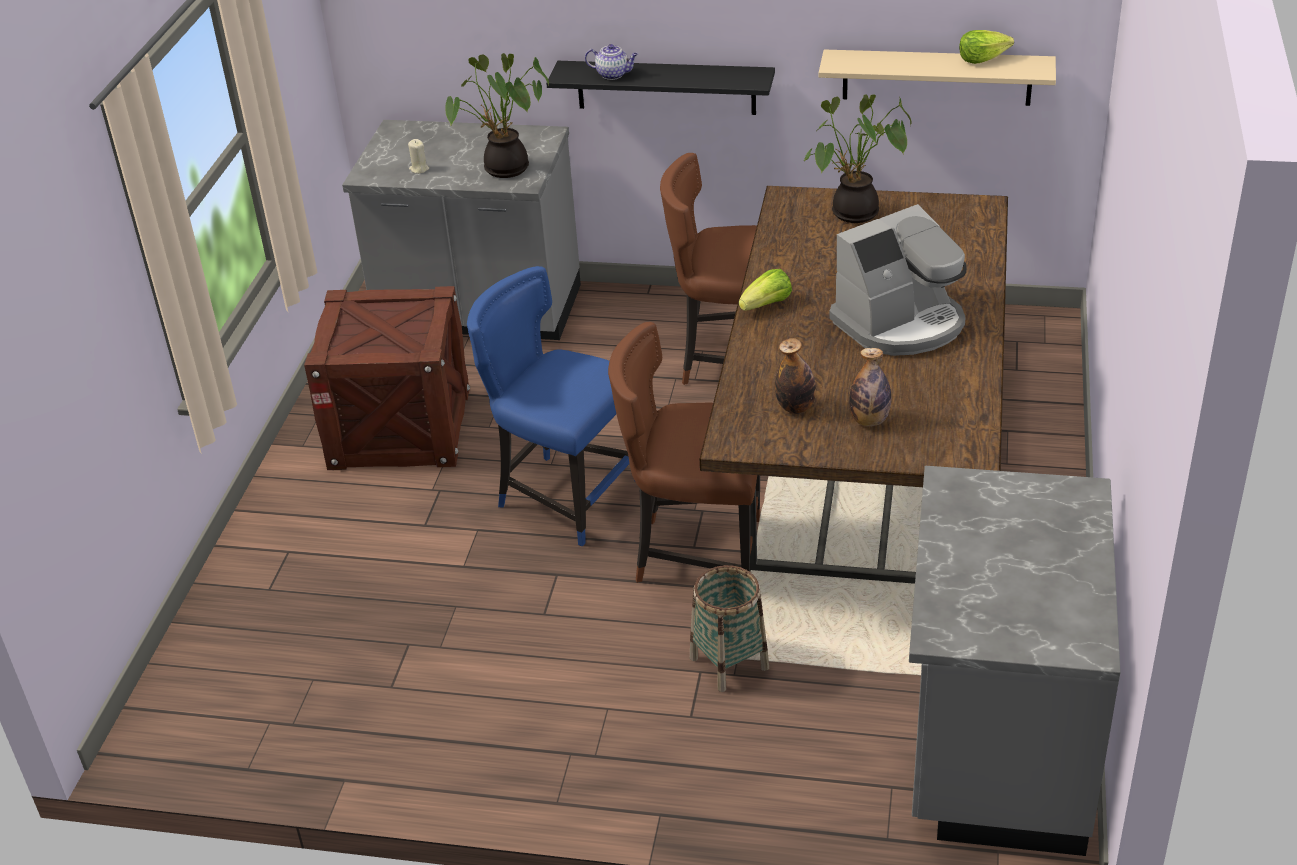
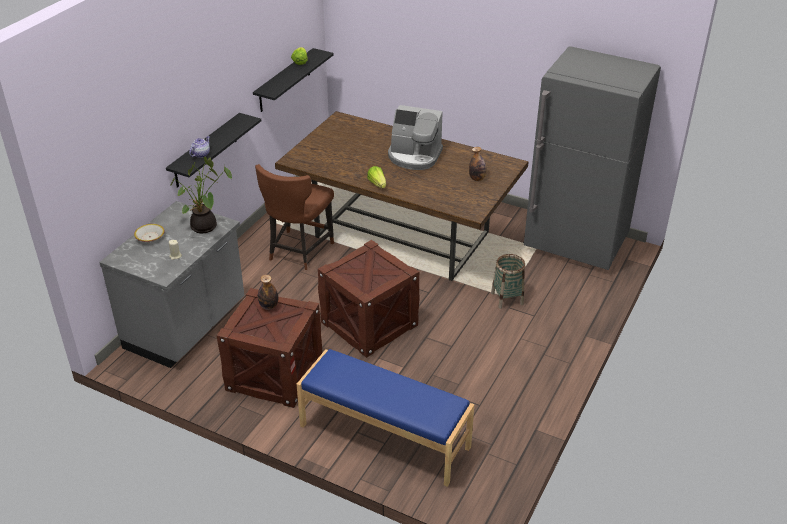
camera: 75 degrees left, 0 degrees up
(283, 585) = (384, 437): none -> blue bench
(459, 136) = (150, 237): none -> bowl
(565, 495) = (369, 324): blue chair -> crate
(695, 553) = (433, 292): brown chair -> none
(796, 407) = (458, 193): bottle -> bottle (269, 306)
(854, 215) = (321, 147): potted plant -> none
(901, 324) = (414, 156): coffee machine -> coffee machine turned 120 degrees clockwise
(936, 77) = (284, 80): beige shelf -> black shelf
(995, 744) = (576, 245): grey counter -> grey fridge

